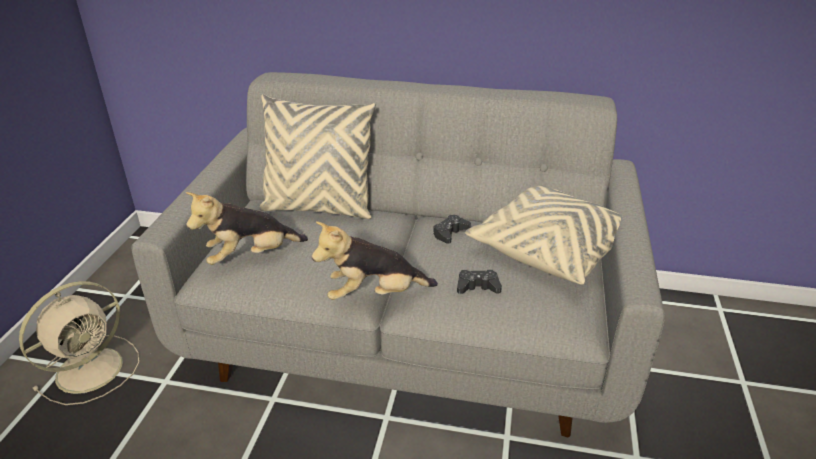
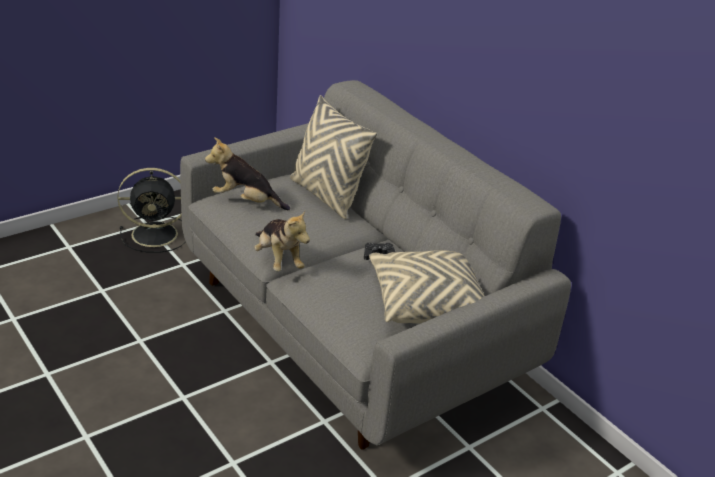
camera: 40 degrees right, 0 degrees up
(92, 368) = (157, 234): beige fan -> black fan
(374, 295) = (278, 260): plush toy -> plush toy turned 150 degrees counterclockwise
(477, 287) = (341, 292): black game controller -> none

